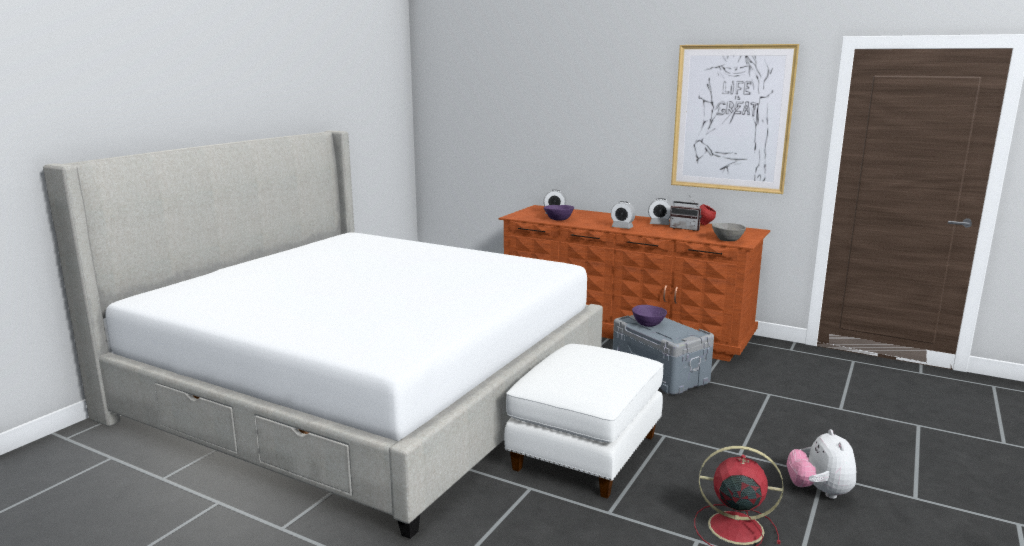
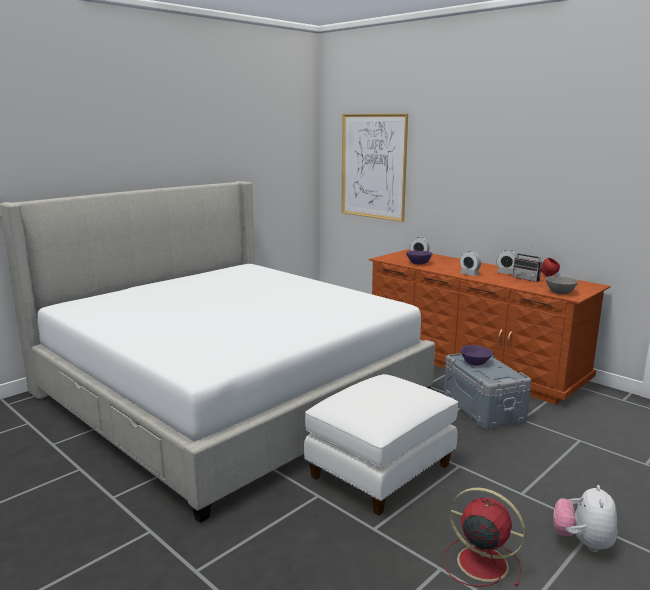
camera: 15 degrees right, 0 degrees up
(731, 118) = (579, 180): picture -> picture (373, 166)

